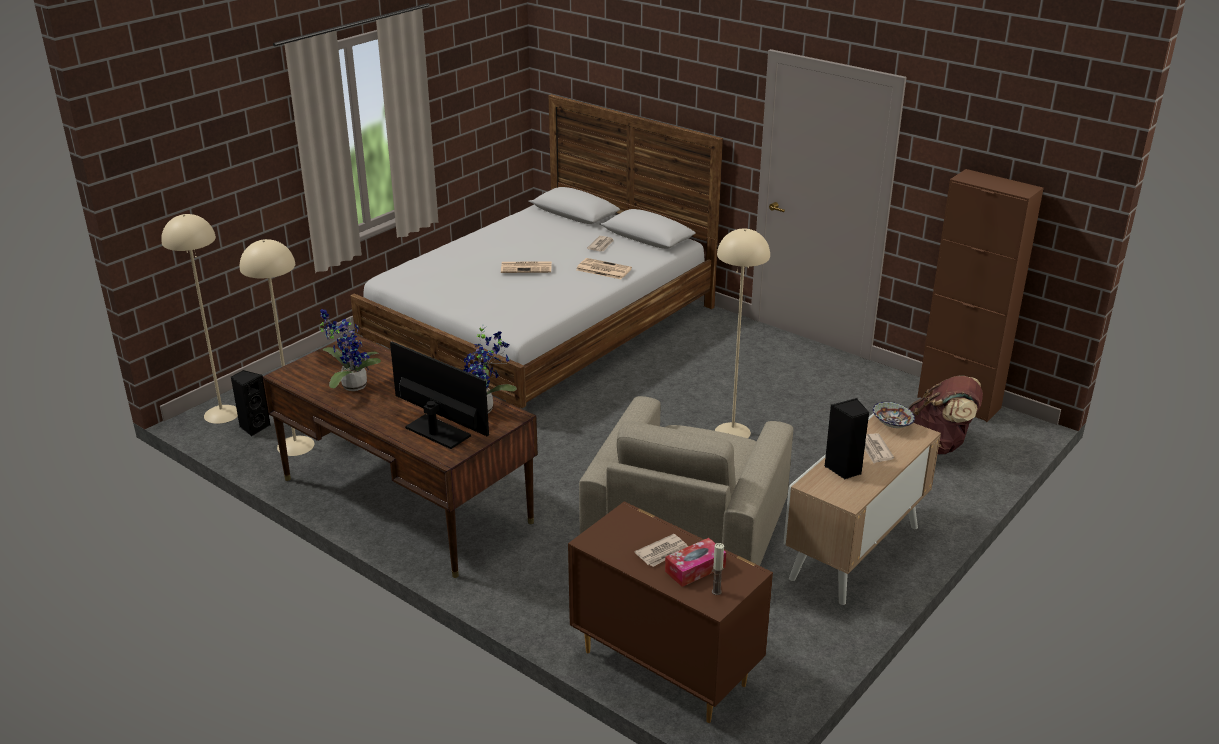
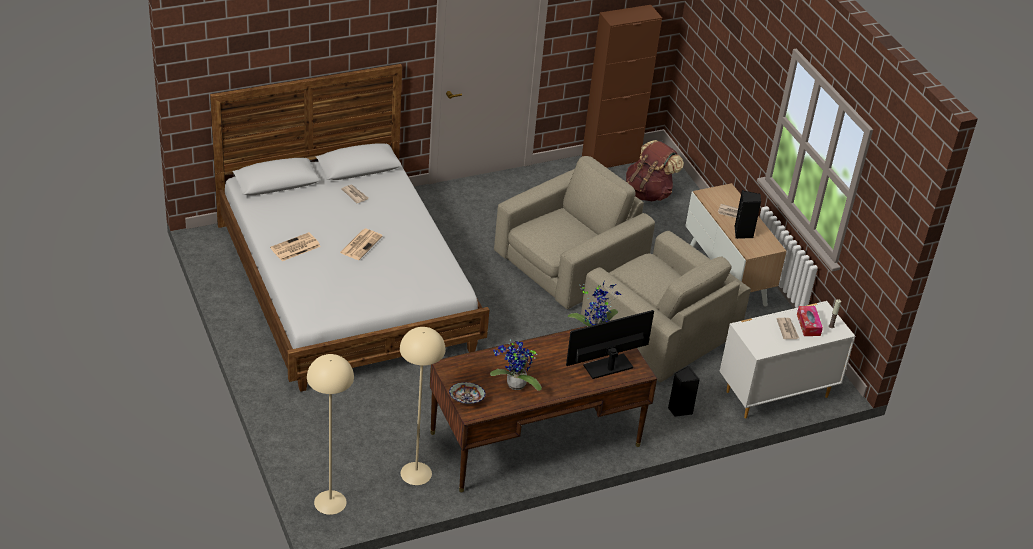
camera: 65 degrees left, 10 degrees up
(254, 427) = (368, 489): black speaker -> black speaker (679, 409)
(602, 269) = (398, 211): newspaper -> newspaper (295, 248)
(664, 666) = (775, 393): brown dresser -> white dresser
(732, 432) = (569, 263): beige floor lamp -> beige armchair
(891, 424) = (711, 195): bowl -> bowl (466, 400)

